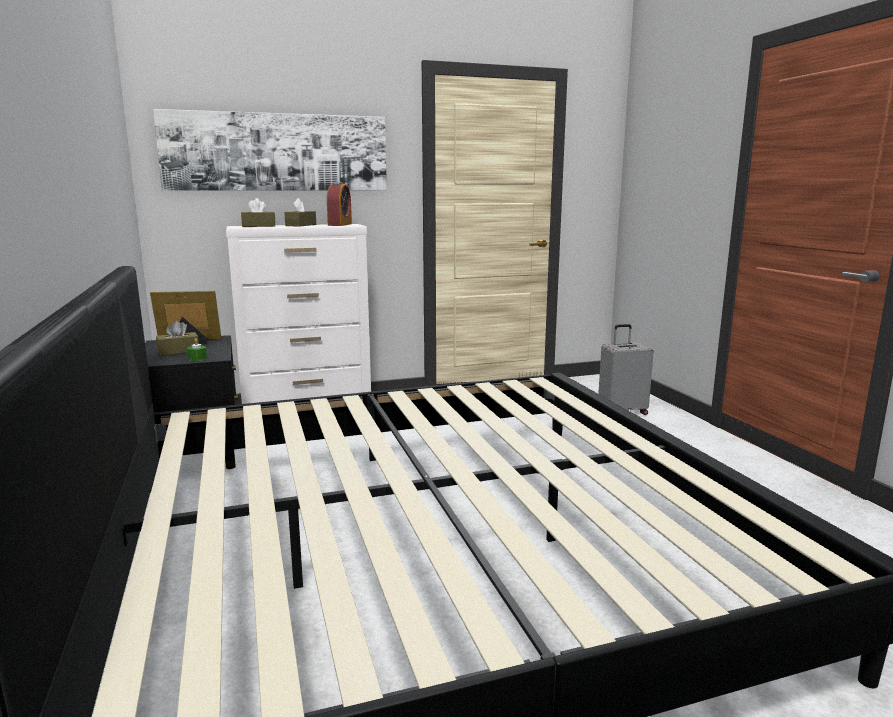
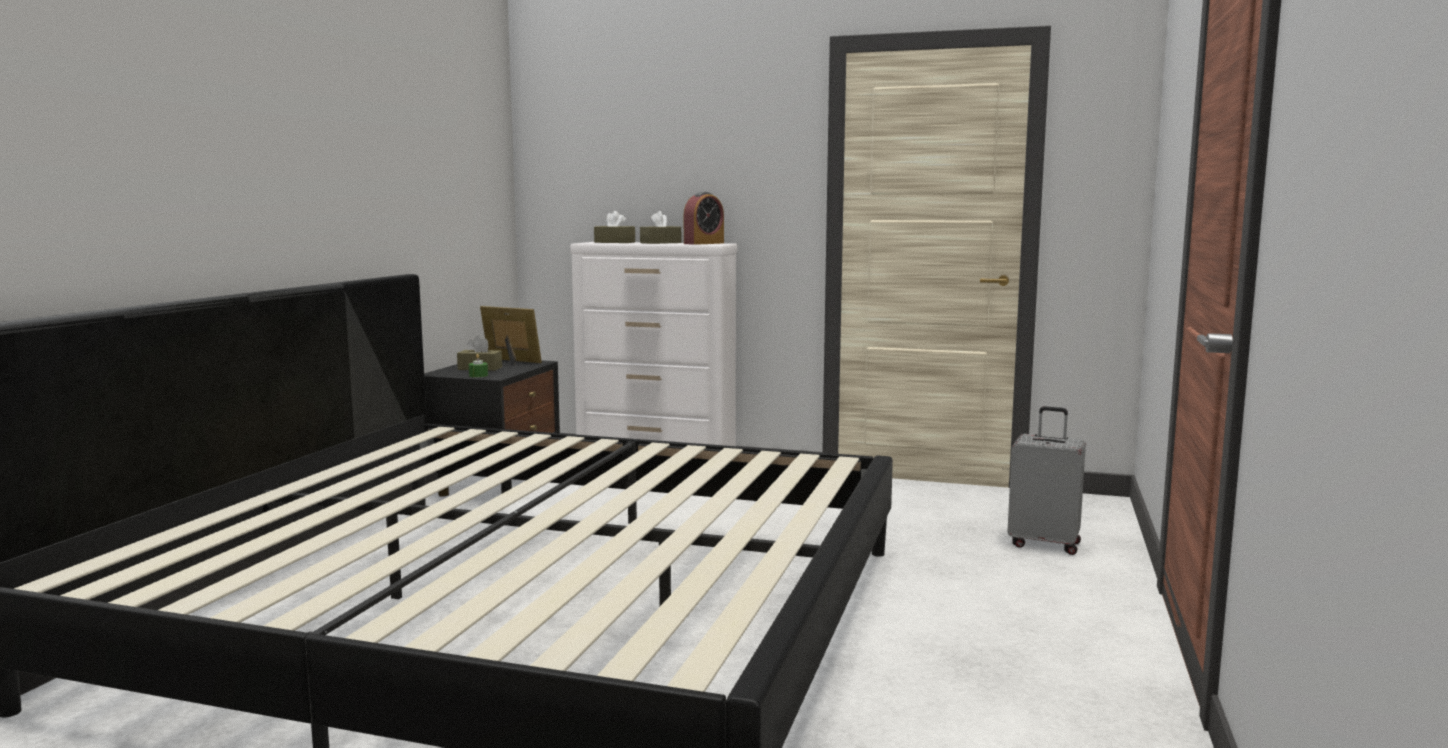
camera: 35 degrees right, 5 degrees down
(277, 152) = (652, 158): picture -> none

